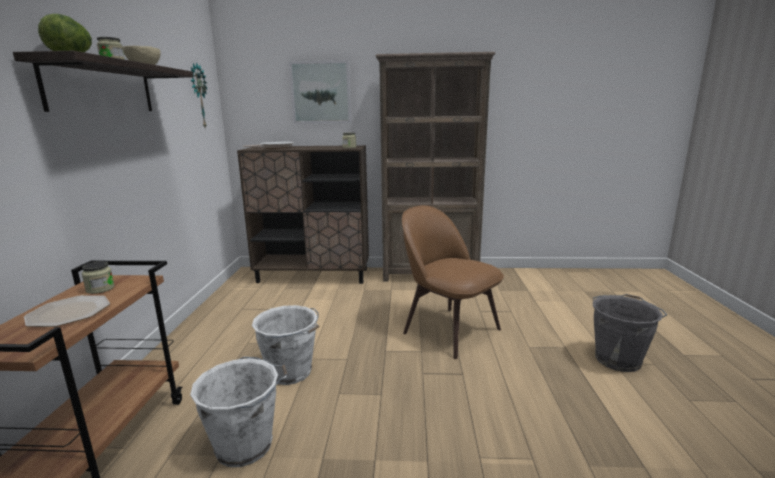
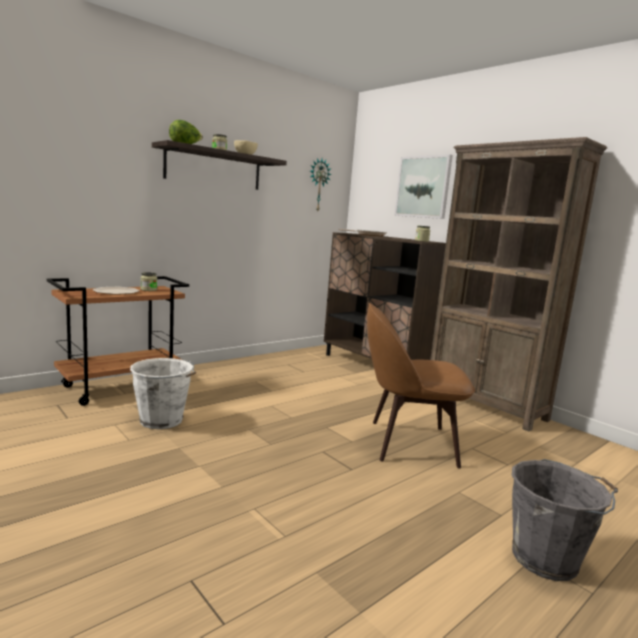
camera: 45 degrees right, 5 degrees down
(291, 373) = (246, 406): white bucket -> none
(448, 329) = (407, 442): brown chair -> brown chair turned 90 degrees counterclockwise

